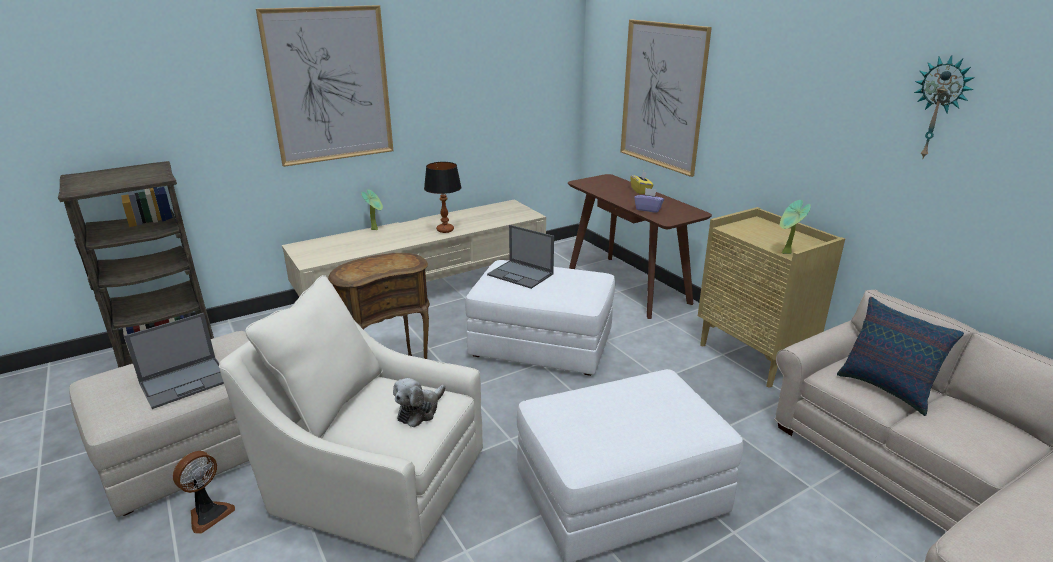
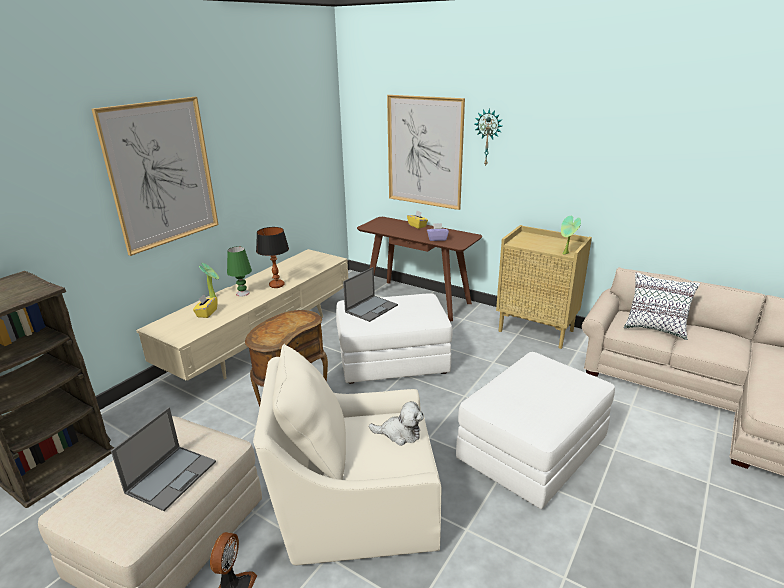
camera: 25 degrees left, 0 degrees up
(354, 243) = (206, 313): none -> yellow tissue box
(405, 231) = (243, 293): none -> green table lamp
(420, 411) = (399, 433): plush toy -> plush toy turned 90 degrees counterclockwise
(521, 274) = (371, 308): laptop -> laptop turned 60 degrees counterclockwise
(885, 390) = (655, 330): blue pillow -> white pillow
(939, 108) = (647, 145): wall clock -> wall clock (488, 137)

